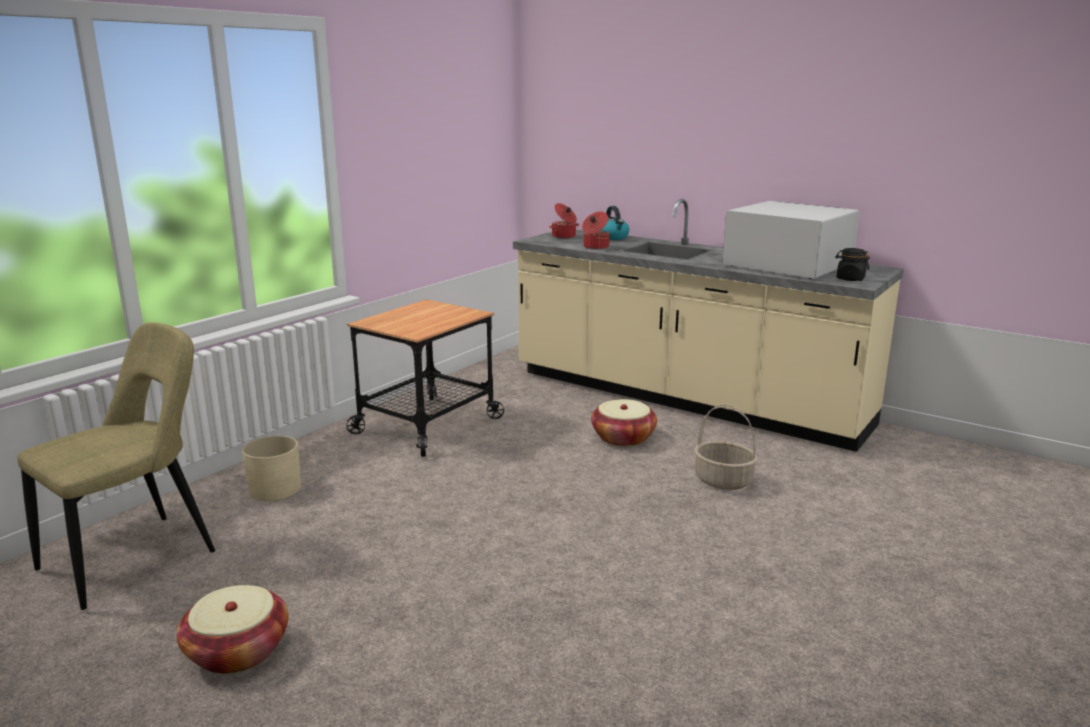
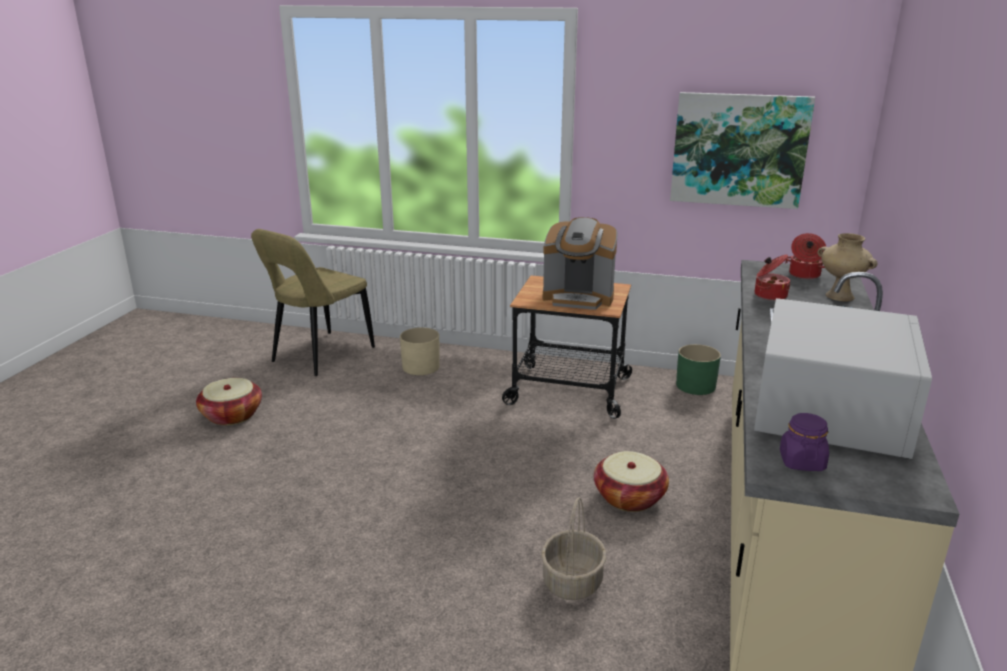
camera: 70 degrees right, 5 degrees up
(136, 557) = (319, 356): beige chair -> beige chair turned 105 degrees clockwise
(435, 317) = (578, 298): none -> coffee machine
(453, 154) = (739, 150): none -> picture
(474, 378) = (696, 385): none -> green planter
(613, 237) = (840, 296): kettle -> beige vase
(850, 279) = (801, 461): black jar -> purple jar

